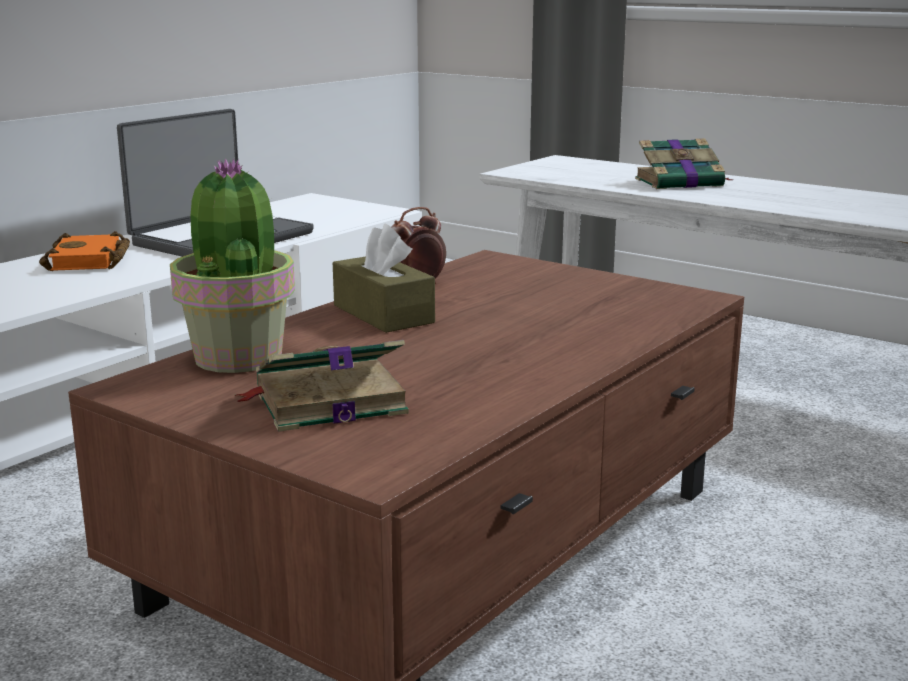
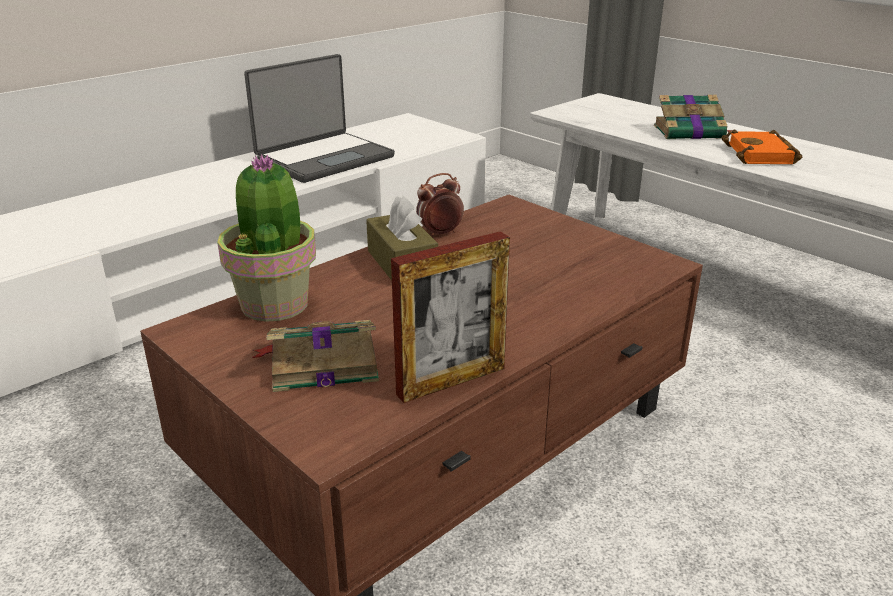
camera: 10 degrees right, 10 degrees up
(90, 261) = (222, 177): orange book -> orange book (762, 155)
(498, 407) = (451, 381): none -> picture frame

